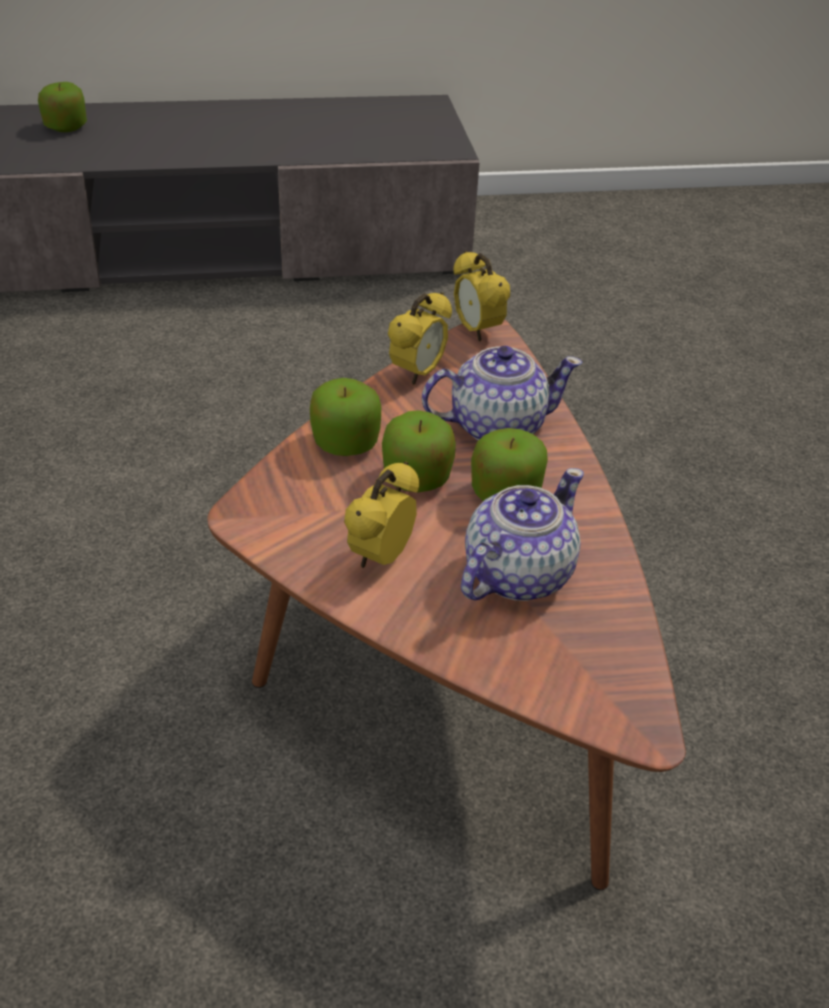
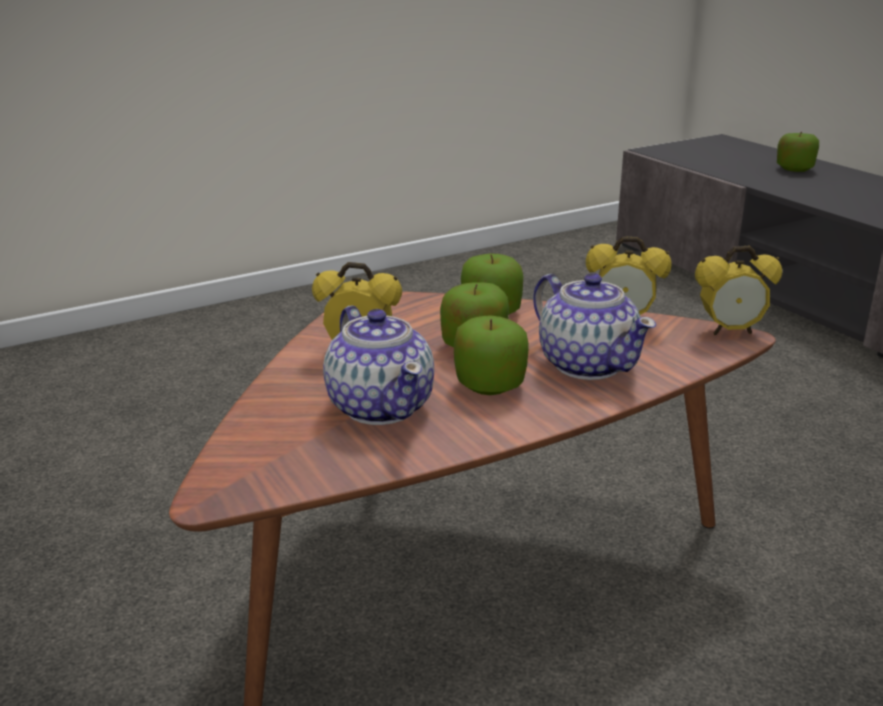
camera: 70 degrees right, 15 degrees down
(477, 331) = (730, 331): alarm clock -> alarm clock turned 135 degrees counterclockwise
(516, 575) = (381, 406): teapot -> teapot turned 45 degrees clockwise

